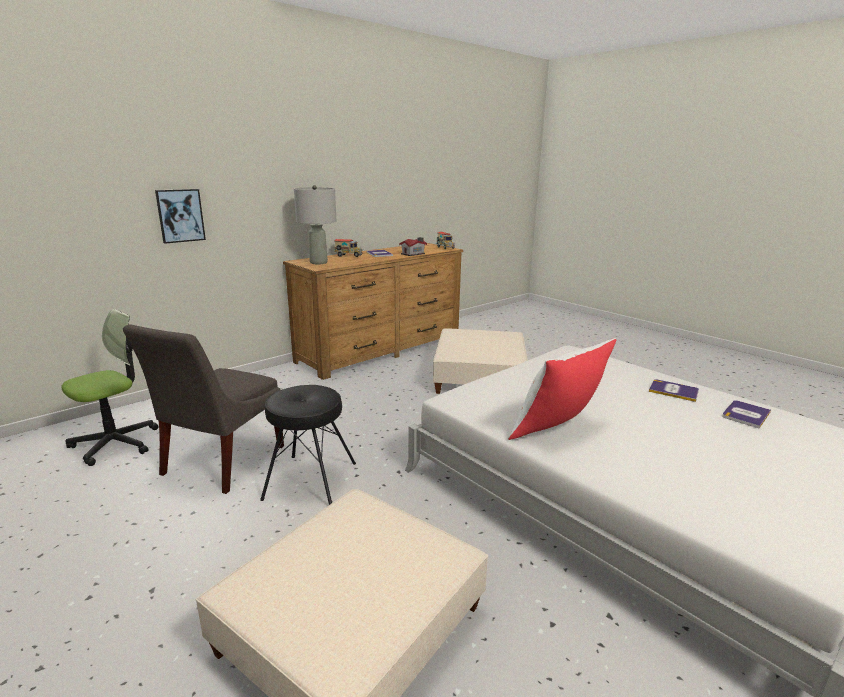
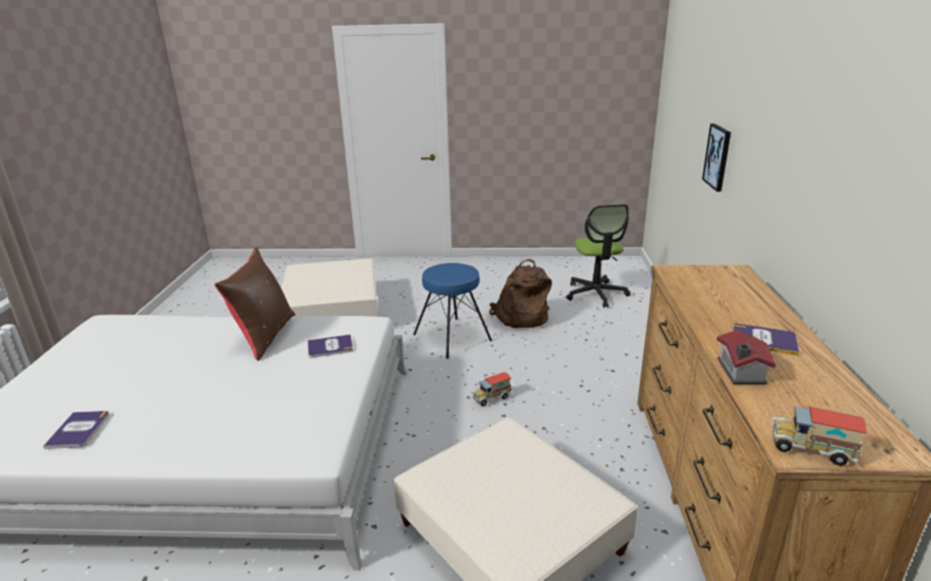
camera: 135 degrees right, 5 degrees up
(220, 462) = (520, 317): grey chair -> brown backpack
(309, 480) = (452, 337): black stool -> blue stool
(318, 262) = (711, 278): grey table lamp -> none
(348, 256) = (756, 310): toy truck -> toy truck (491, 398)
(557, 430) = (265, 336): white pillow -> brown pillow
(673, 391) = (159, 428): book -> book (330, 347)

